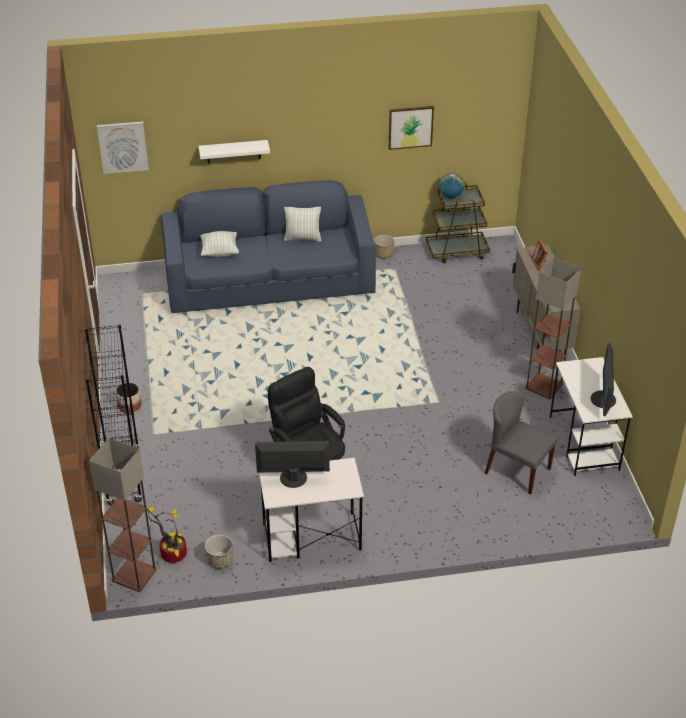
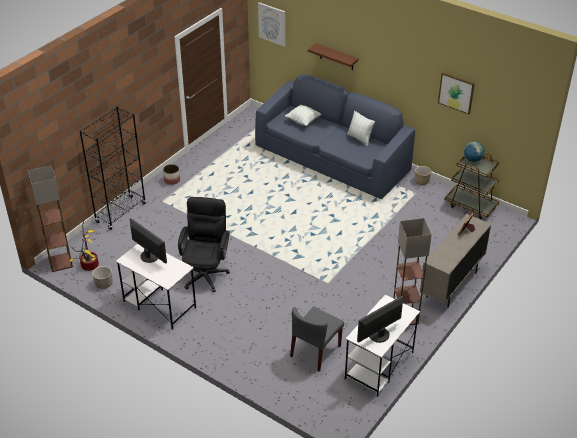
camera: 45 degrees right, 0 degrees up
(233, 151) = (336, 57): white shelf -> brown shelf
(517, 470) = (315, 351): grey chair -> grey chair turned 135 degrees counterclockwise

